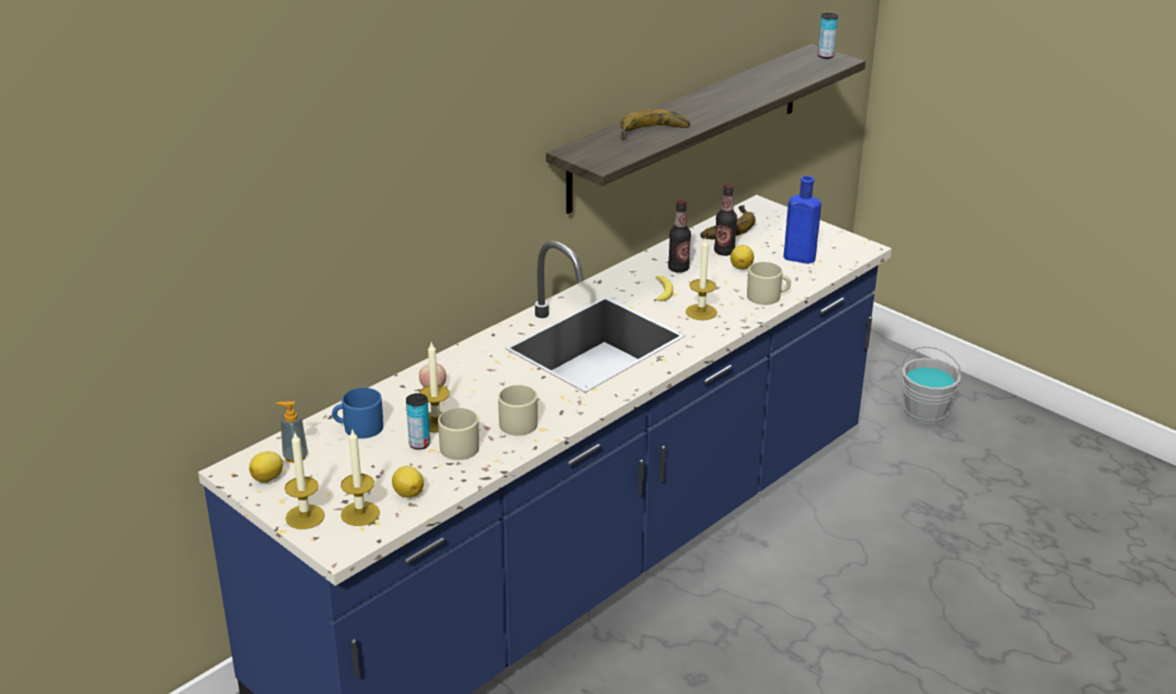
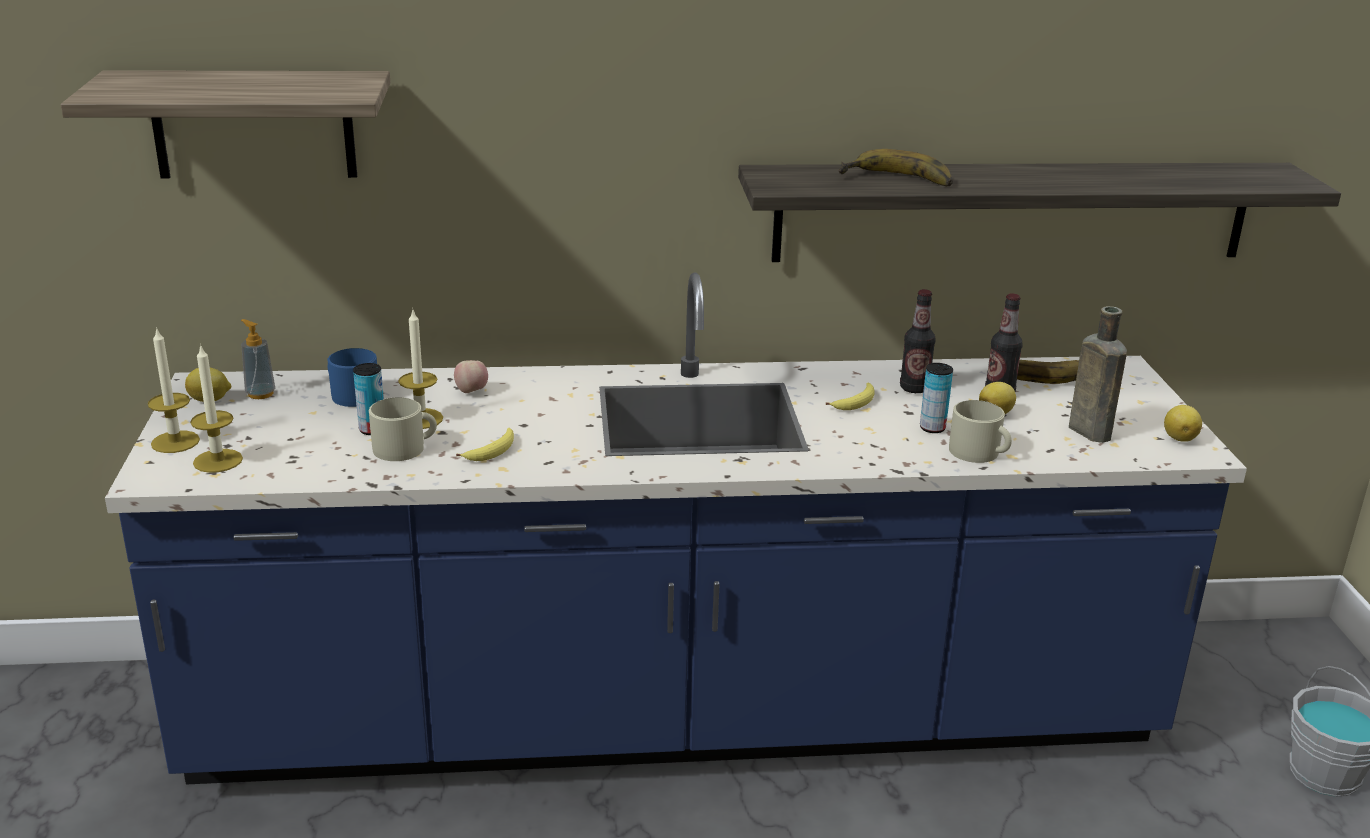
camera: 40 degrees right, 5 degrees down
(242, 242) = (253, 124): none -> shelf
(408, 493) = (286, 464): lemon -> lemon (1179, 438)
(518, 421) = (492, 451): beige mug -> banana
(701, 312) = (868, 436): candle -> none
(797, 258) = (1087, 430): blue bottle -> brown bottle
(825, 56) = (1285, 176): can -> can (932, 428)

